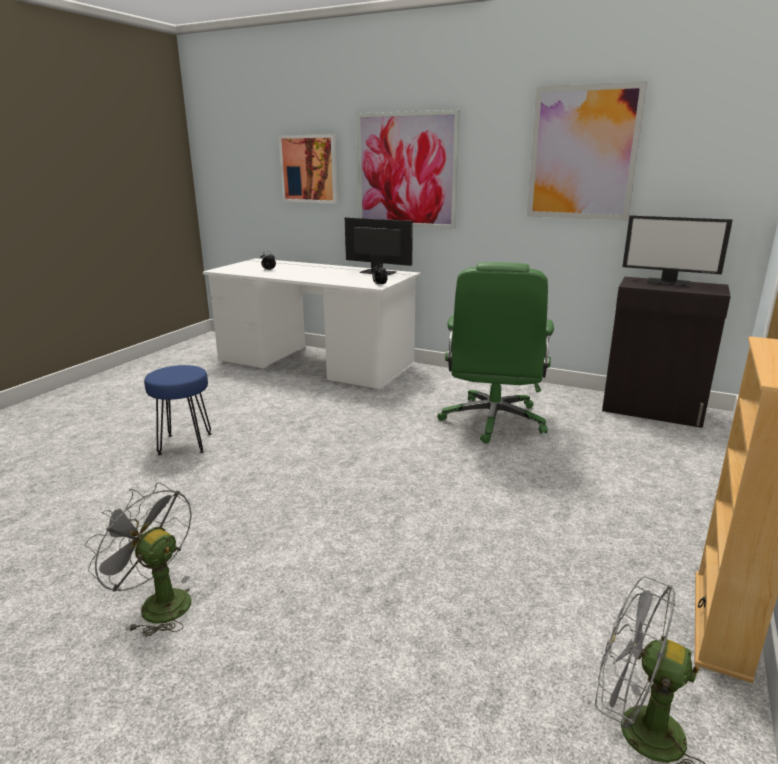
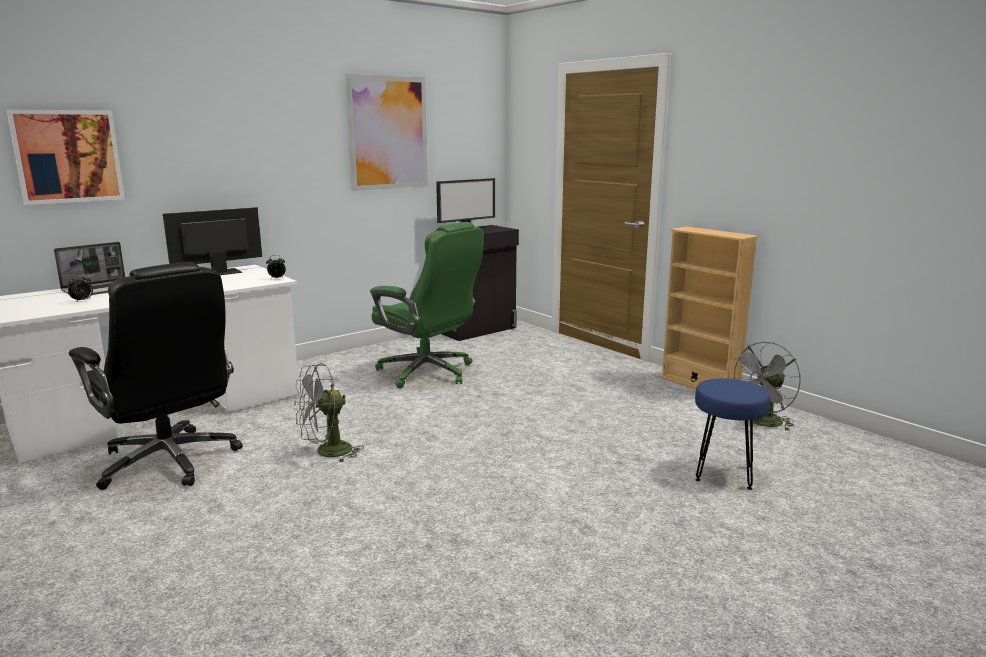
camera: 65 degrees left, 5 degrees down
(157, 603) = (585, 550): grey fan -> grey fan (327, 453)
(186, 444) = (274, 513): blue stool -> blue stool (725, 473)
(243, 391) = (169, 462): none -> black office chair
(299, 267) = (101, 290): none -> laptop
(406, 170) = (219, 153): picture -> none

